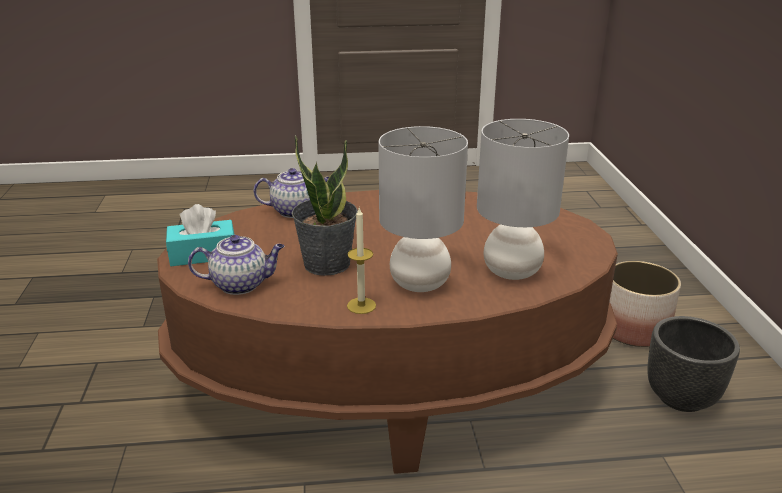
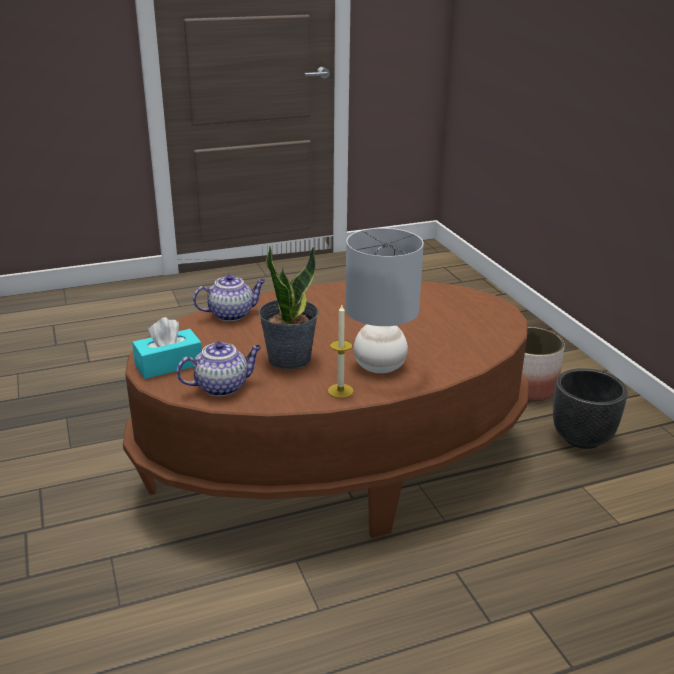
camera: 15 degrees left, 0 degrees up
(511, 272) = (451, 346): grey table lamp -> none

